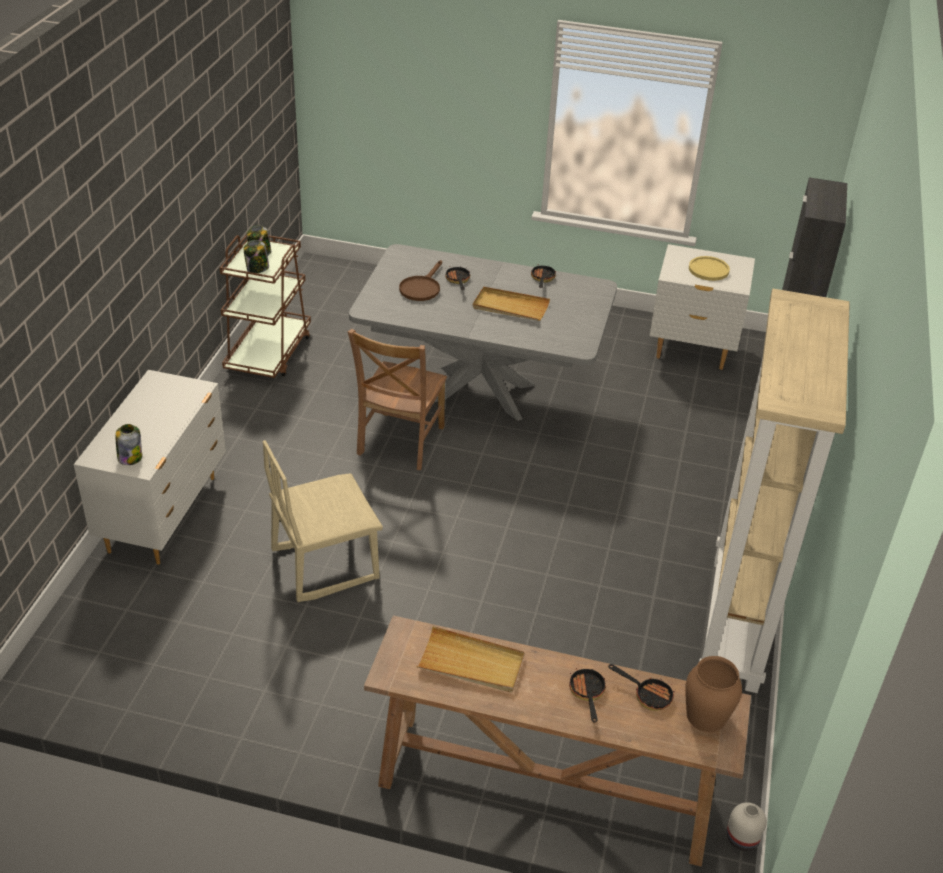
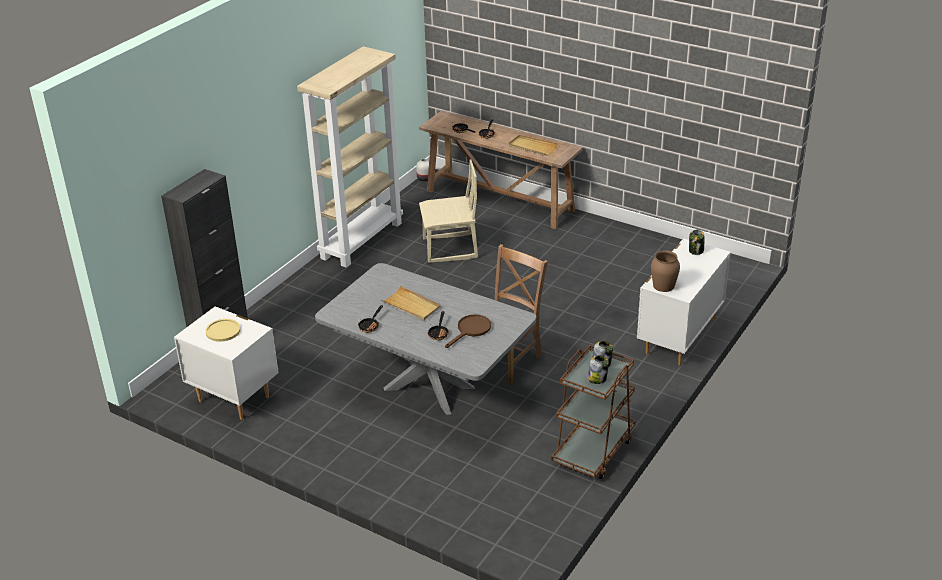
camera: 160 degrees left, 5 degrees down
(324, 564) = (580, 296): beige chair -> beige chair (450, 249)
(707, 715) = (442, 123): brown vase -> brown vase (663, 285)

